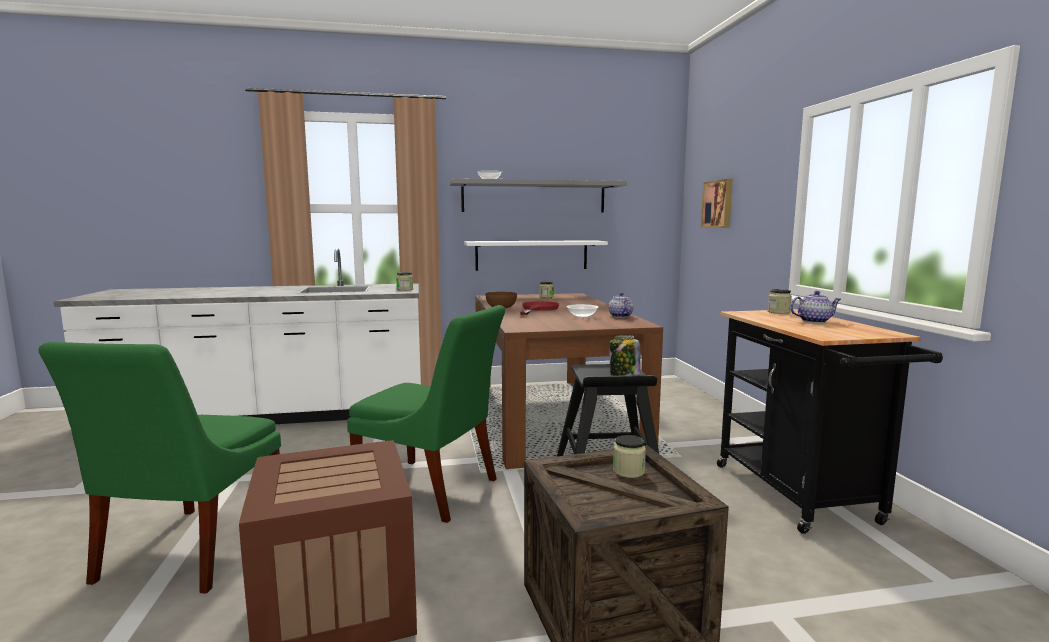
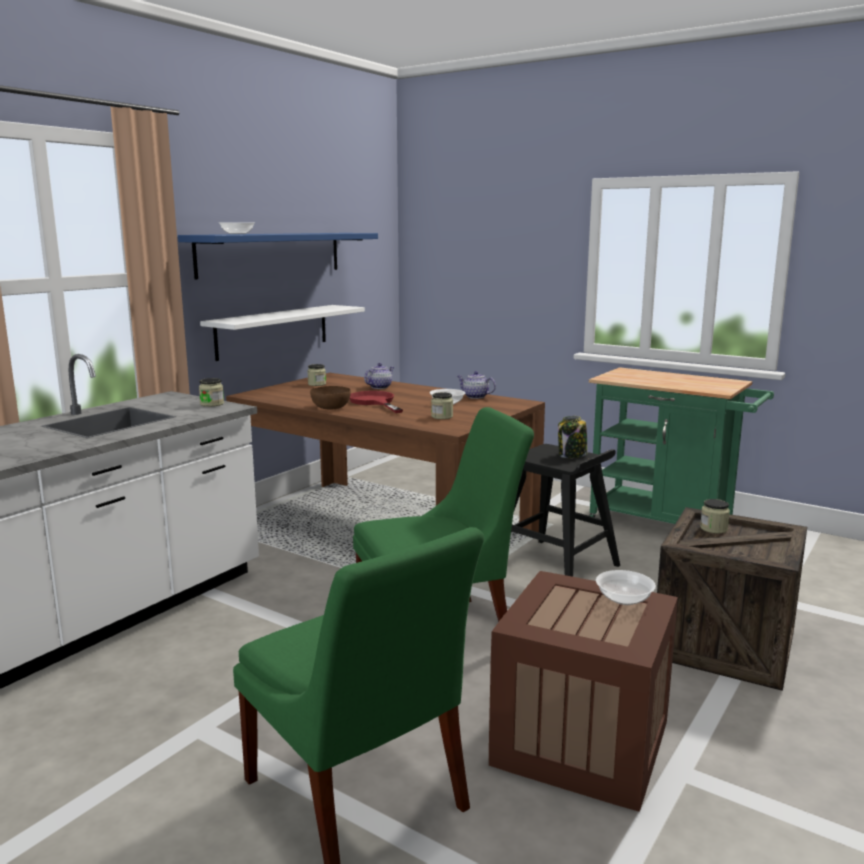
camera: 45 degrees left, 5 degrees up
(372, 478) = (624, 599): none -> bowl
(534, 197) = (271, 254): grey shelf -> blue shelf
(718, 204) = (467, 260): picture -> none
(778, 312) = (622, 373): jar -> jar (442, 417)
(801, 498) = (668, 526): black cart -> green cart
(814, 321) = (669, 378): teapot -> teapot (379, 387)

